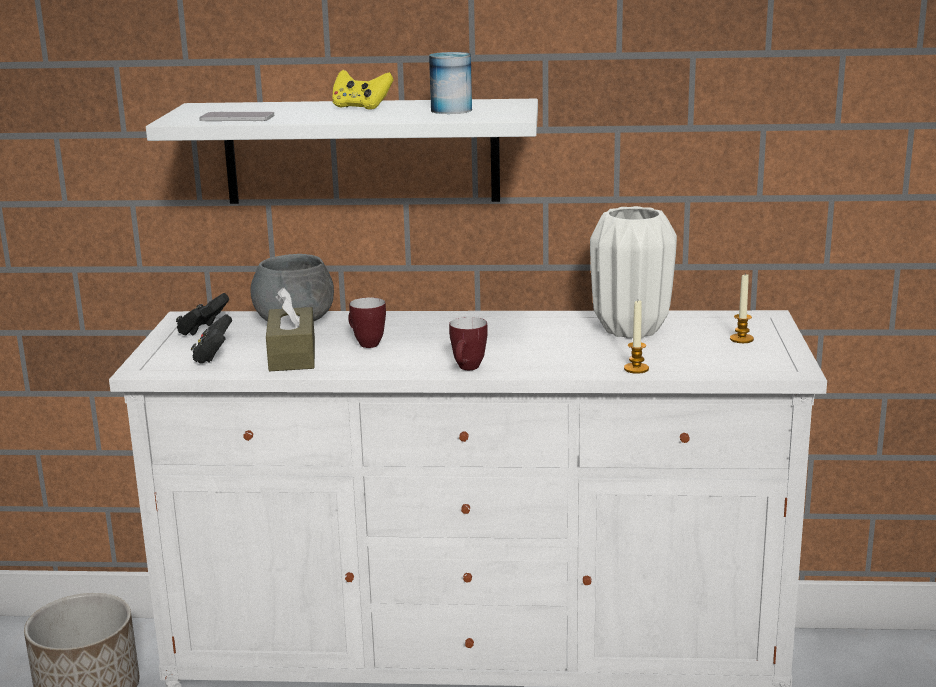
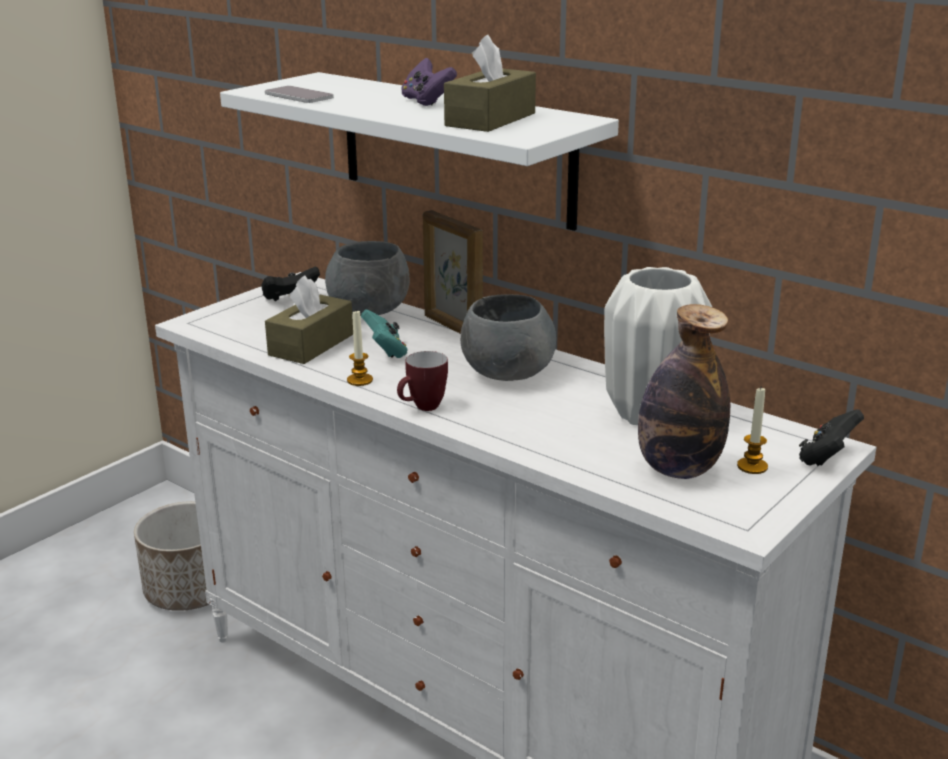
camera: 35 degrees right, 5 degrees up
(213, 356) = (254, 327): black game controller -> black game controller (827, 458)
(360, 107) = (427, 102): yellow game controller -> purple game controller
(365, 344) = (385, 351): mug -> turquoise game controller
(387, 316) = (452, 327): none -> picture frame
(451, 110) = (490, 119): can -> brown tissue box
(488, 333) = (507, 374): none -> grey bowl
(636, 369) = (576, 464): candle -> candle (360, 380)
(702, 353) = (678, 469): none -> bottle

